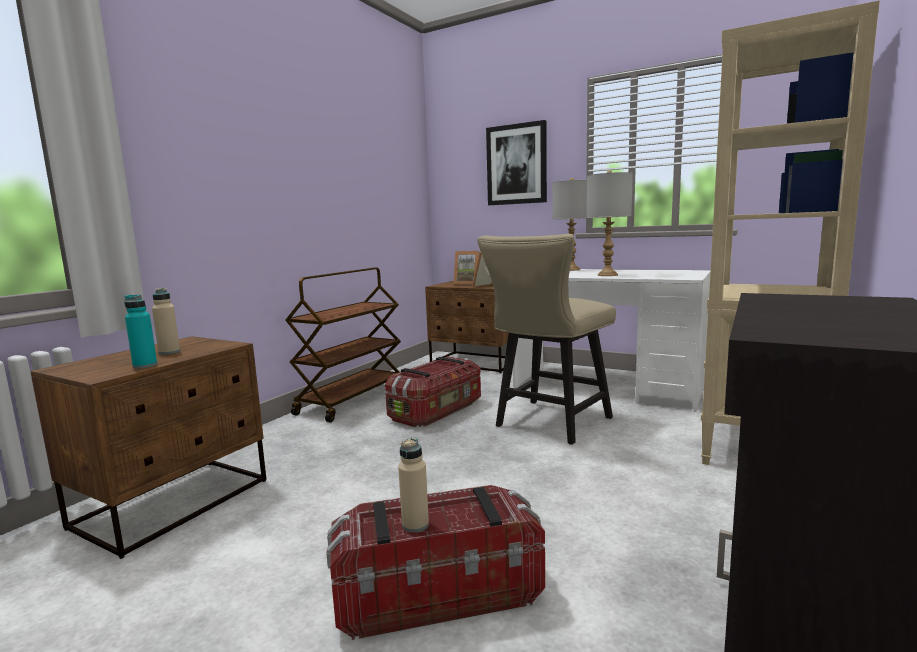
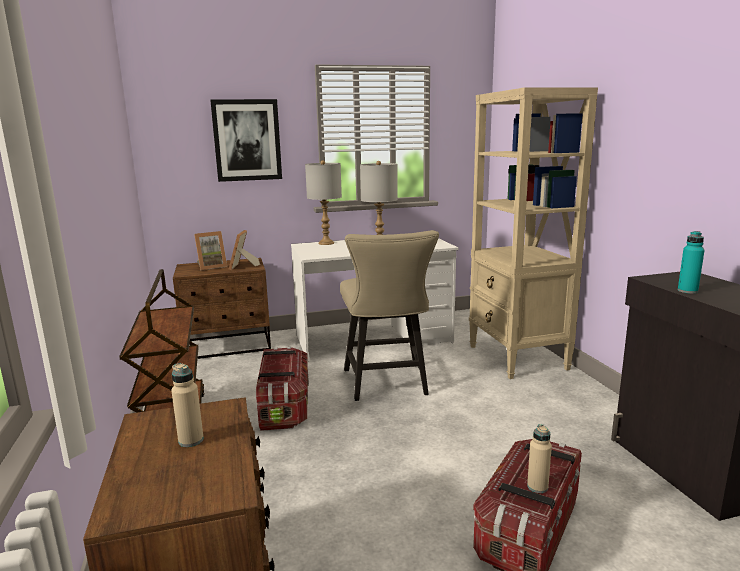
camera: 45 degrees left, 5 degrees up
(145, 365) = (230, 463): turquoise bottle -> turquoise bottle (687, 291)

